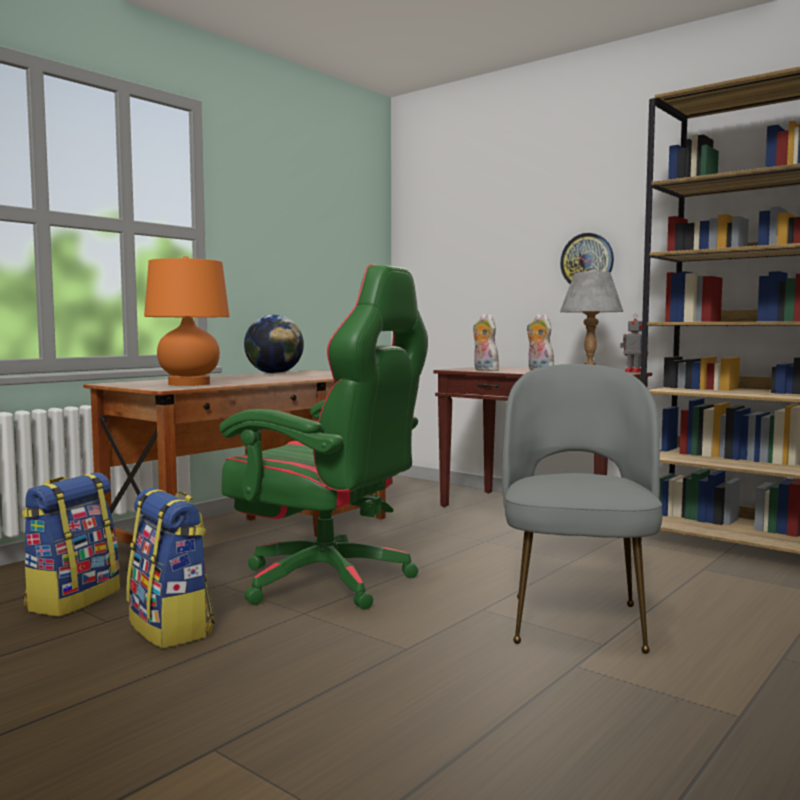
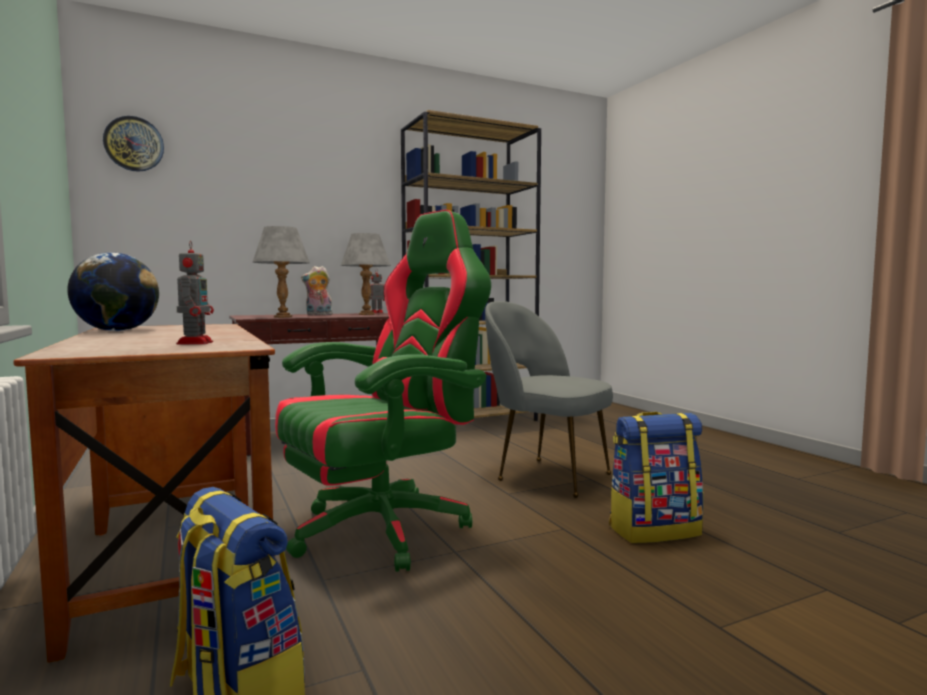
camera: 65 degrees left, 0 degrees up
(172, 628) = (431, 623): backpack -> backpack (654, 530)
(189, 384) = (195, 343): orange table lamp -> toy robot
(483, 370) = (283, 317): plush toy -> grey table lamp
(587, 261) = (325, 224): wall clock -> wall clock (134, 144)

